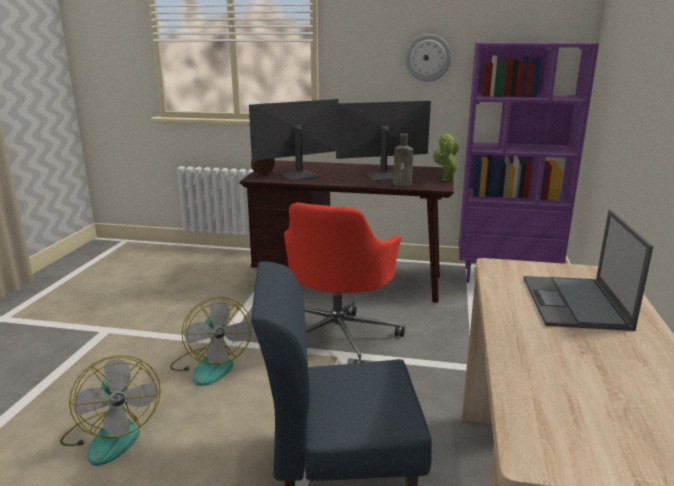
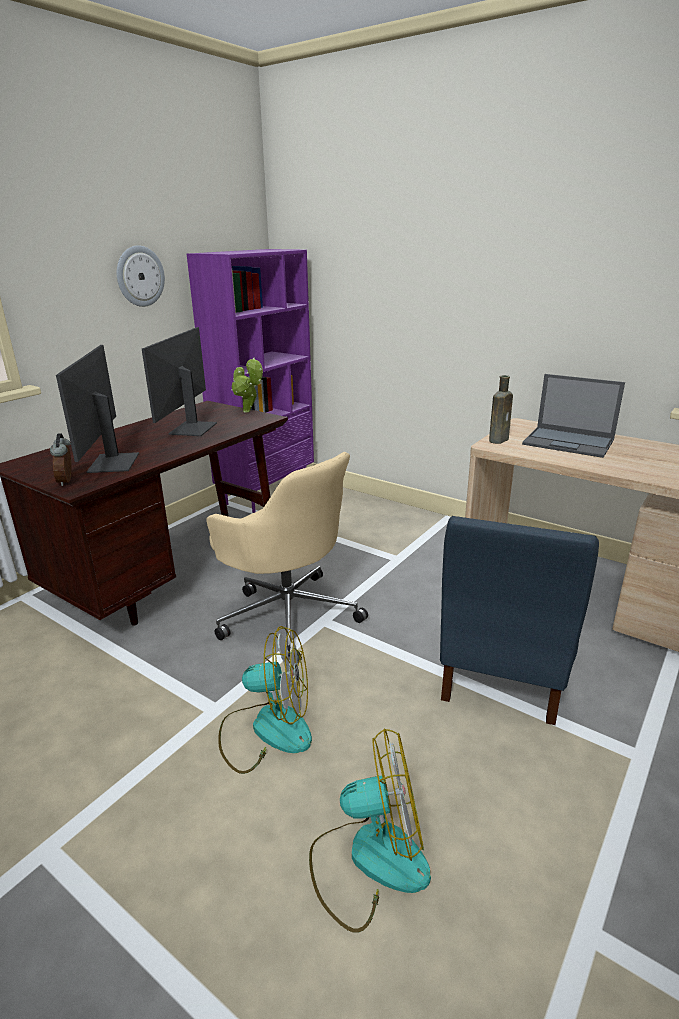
camera: 65 degrees left, 5 degrees up
(339, 337) = (288, 614): red office chair -> beige office chair
(403, 185) = (238, 428): brown bottle -> brown bottle (499, 440)

